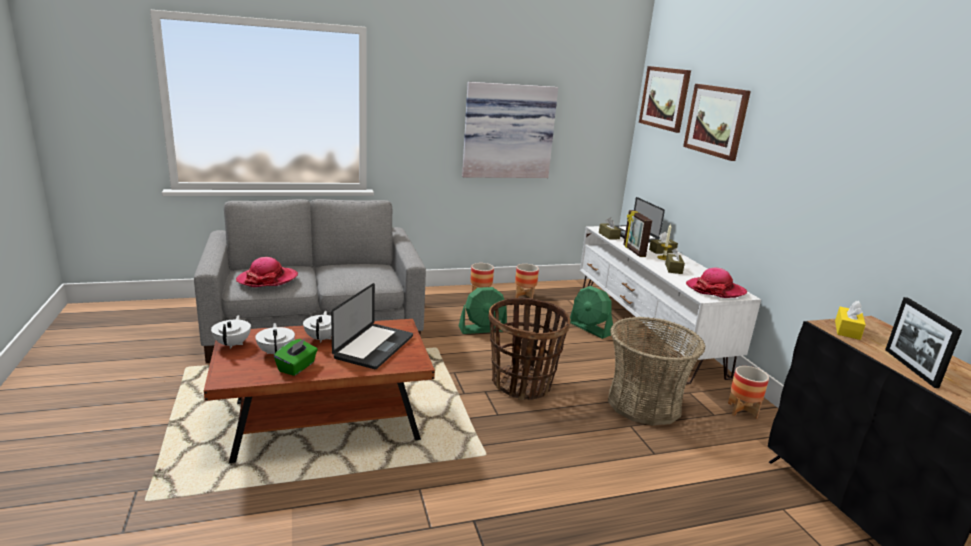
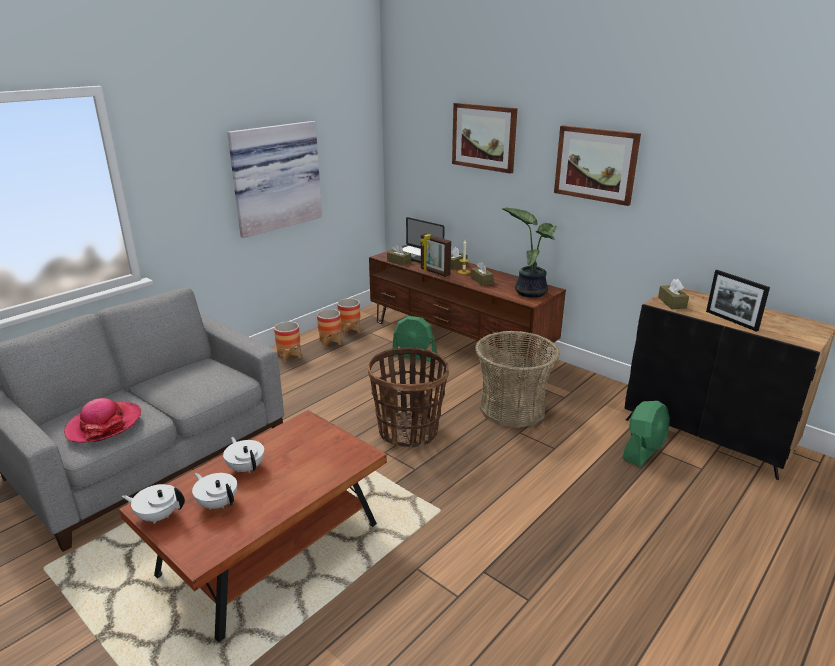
camera: 30 degrees left, 5 degrees up
(233, 344) = (158, 516): white teapot -> white teapot turned 45 degrees counterclockwise
(297, 367) = (259, 509): green tissue box -> none
(374, 347) = (308, 455): laptop -> none
(482, 329) = (324, 391): green fan -> green fan (643, 451)
(647, 331) = (459, 341): white tv stand -> brown tv stand
(664, 98) = (417, 117): picture -> picture (596, 164)
(715, 290) = (530, 291): hat -> potted plant
(742, 411) = (578, 385): planter -> planter (350, 331)
(847, 330) = (672, 303): yellow tissue box -> brown tissue box

